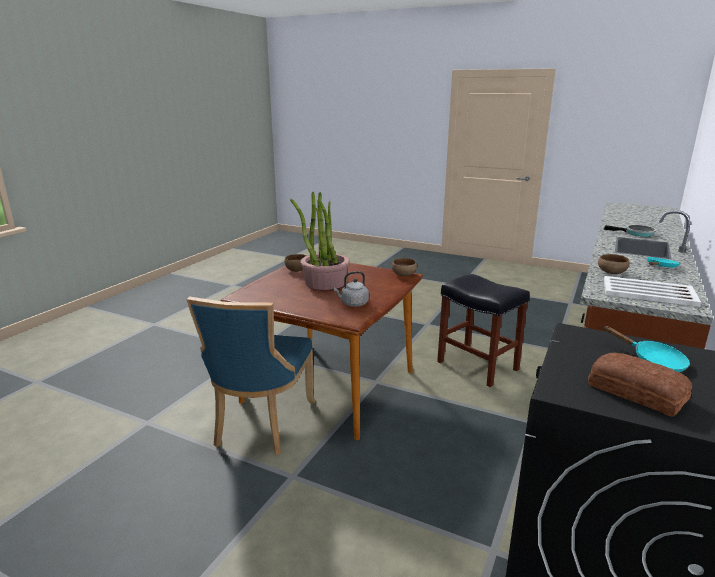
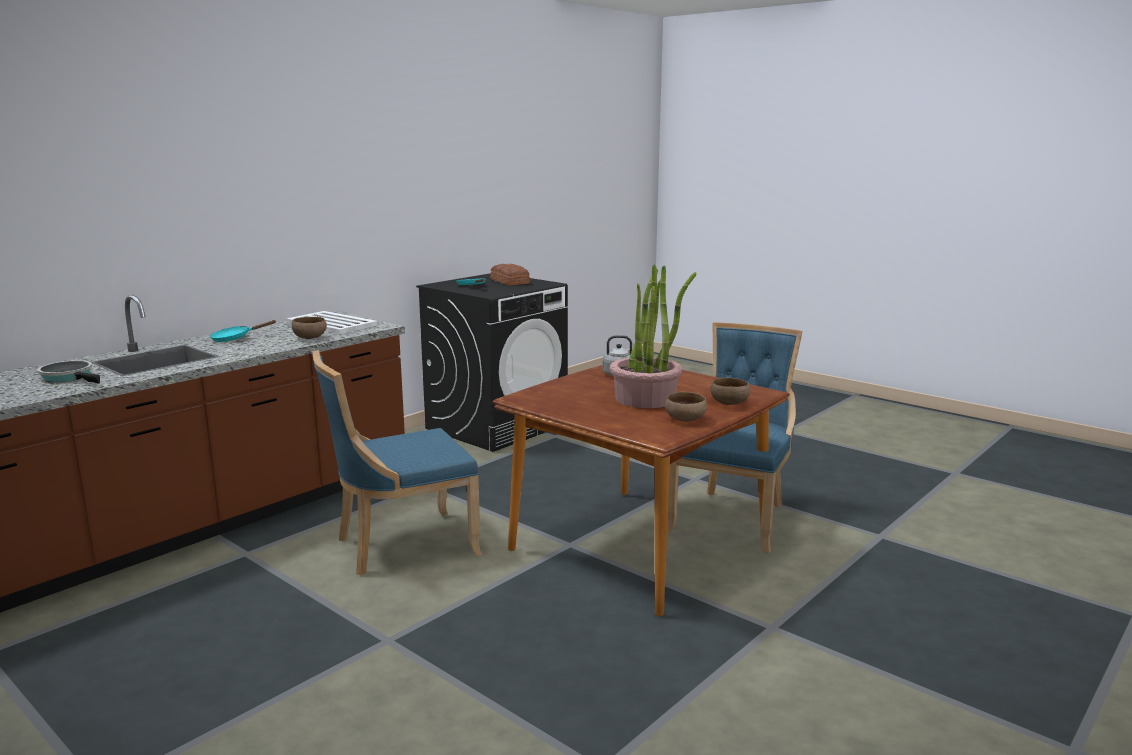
camera: 165 degrees left, 5 degrees down
(404, 275) = (523, 398): brown bowl -> brown bowl (729, 403)
(478, 366) = (401, 546): black stool -> blue chair

